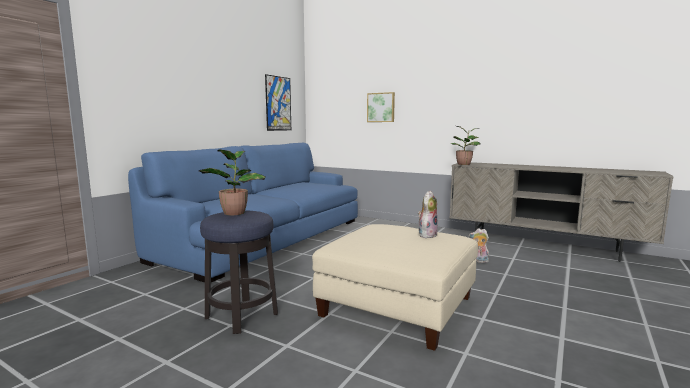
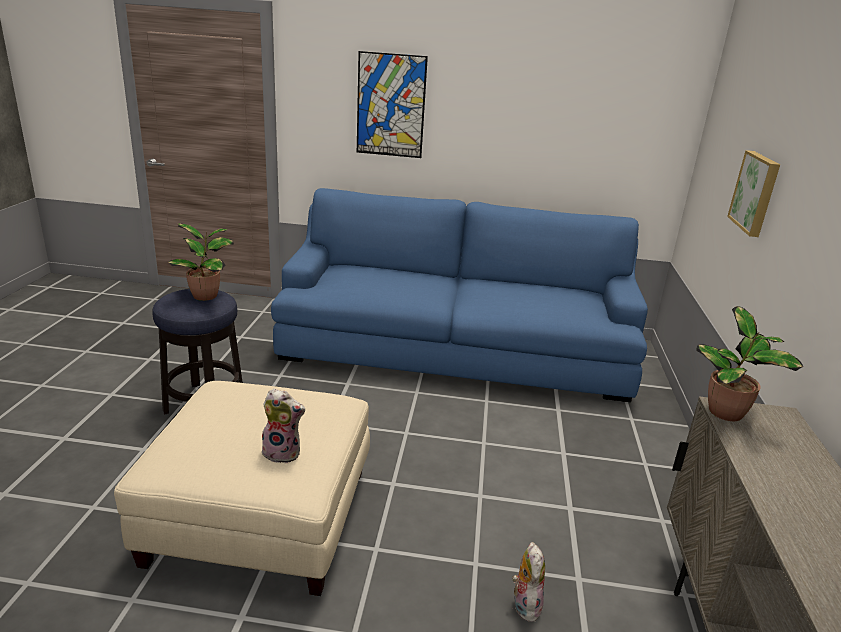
camera: 65 degrees right, 15 degrees up
(278, 103) = (609, 136): picture -> picture (391, 105)

